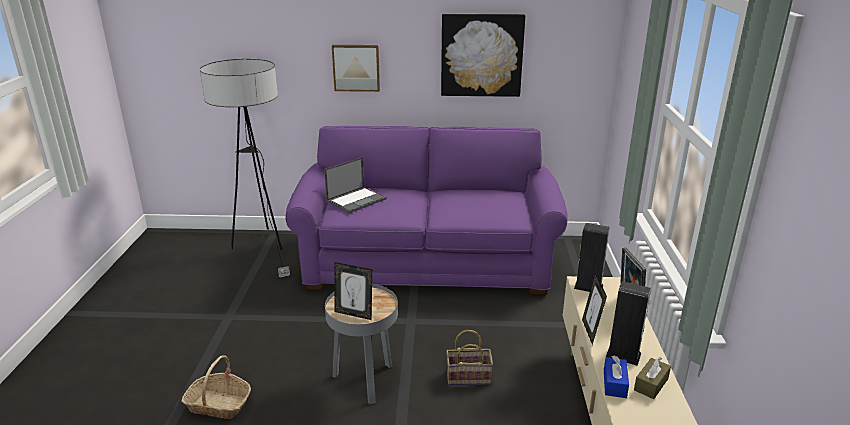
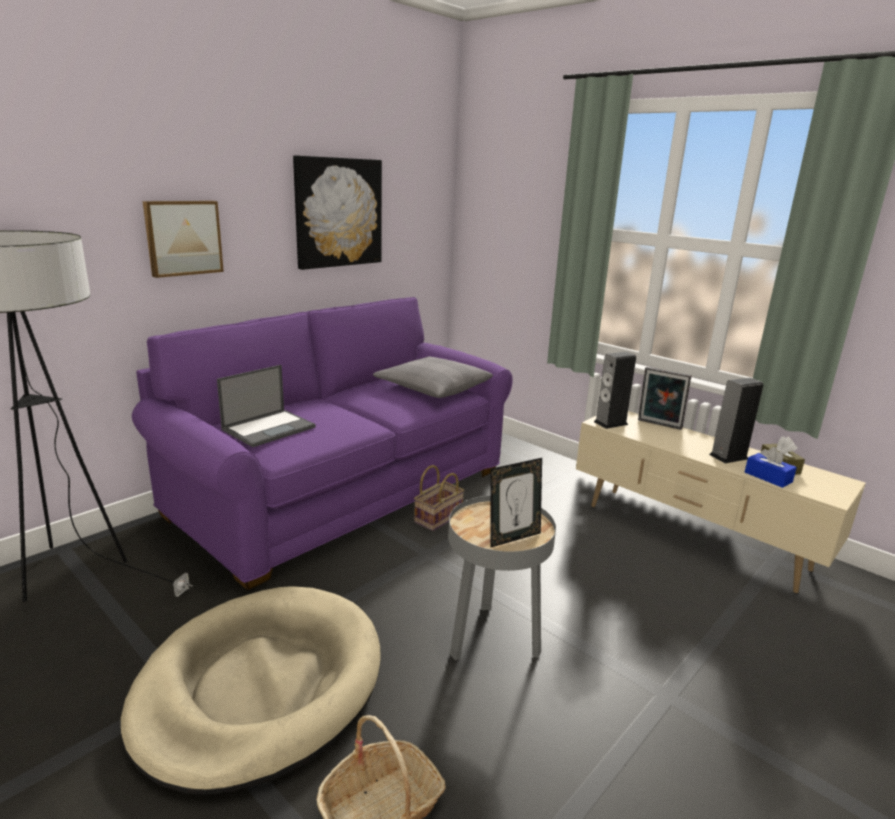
camera: 50 degrees left, 5 degrees down
(251, 333) = (260, 687): none -> beige dog bed
(357, 200) = (269, 428): laptop -> laptop turned 45 degrees clockwise
(469, 376) = (564, 570): basket -> basket (438, 517)
(500, 208) = (433, 387): none -> grey pillow
(590, 332) = (681, 452): picture frame -> none

